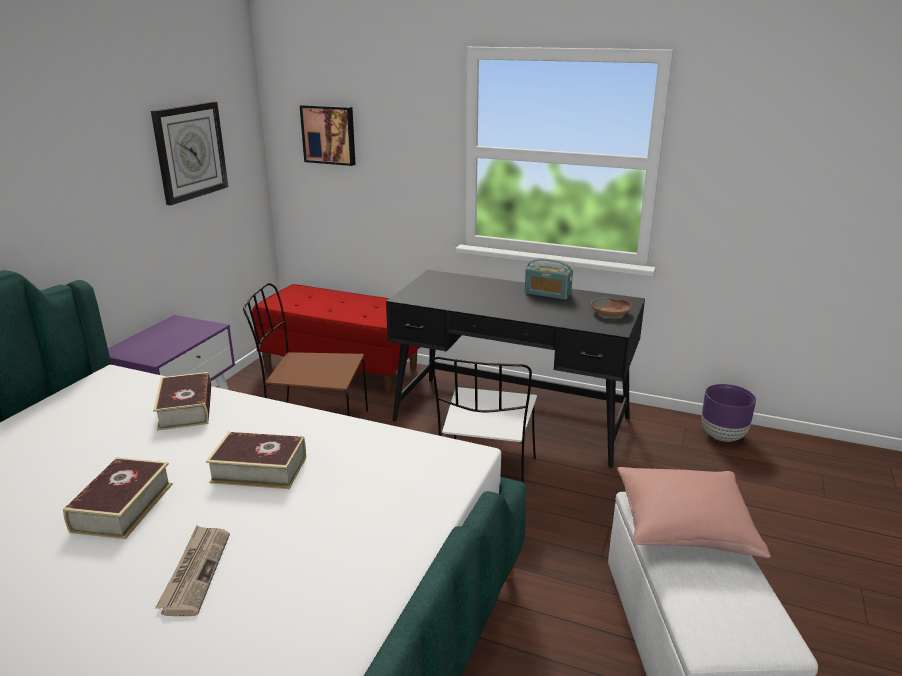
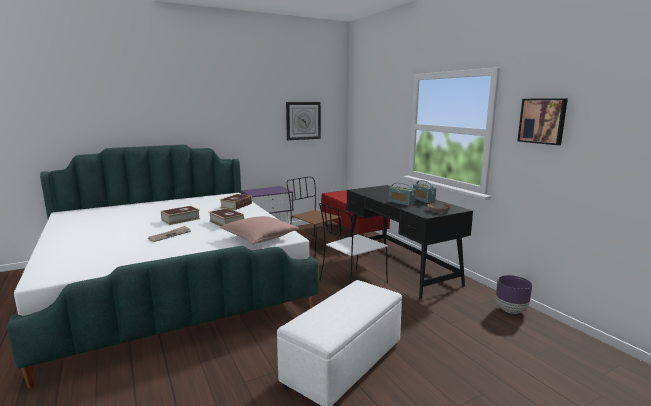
camera: 40 degrees right, 10 degrees down
(329, 134) = (367, 119): picture -> picture (542, 121)
(531, 310) = (401, 202): none -> radio
(684, 525) = (359, 296): pink pillow -> pink pillow (259, 238)

